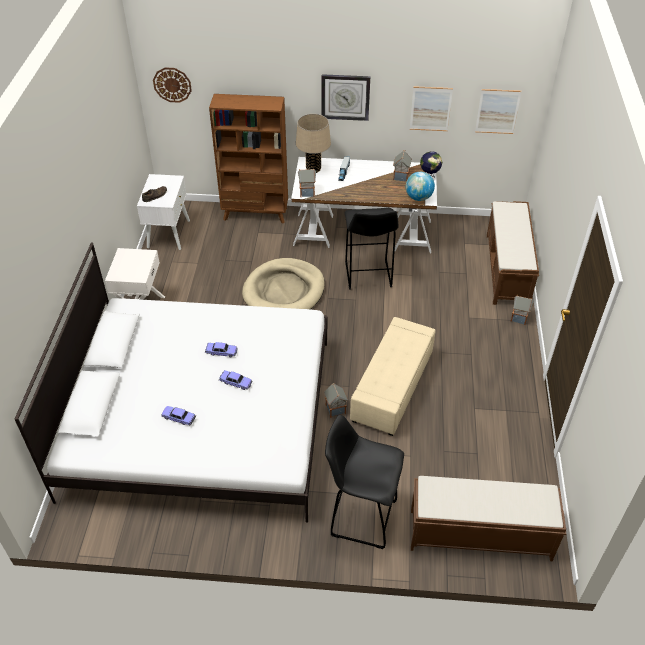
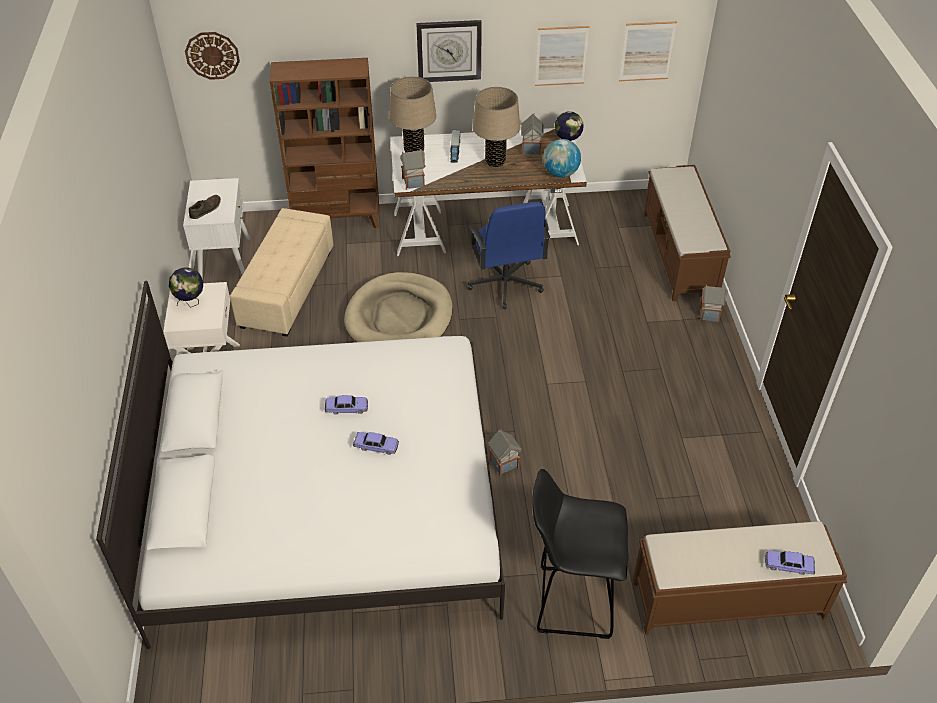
camera: 10 degrees left, 0 degrees up
(128, 262) = (191, 303): none -> globe
(179, 418) = (310, 505): toy car -> toy car (788, 565)
(368, 276) = (505, 284): black stool -> blue office chair
(371, 183) = (495, 162): none -> beige table lamp
(392, 387) = (571, 425): beige ottoman -> beige ottoman (288, 288)

